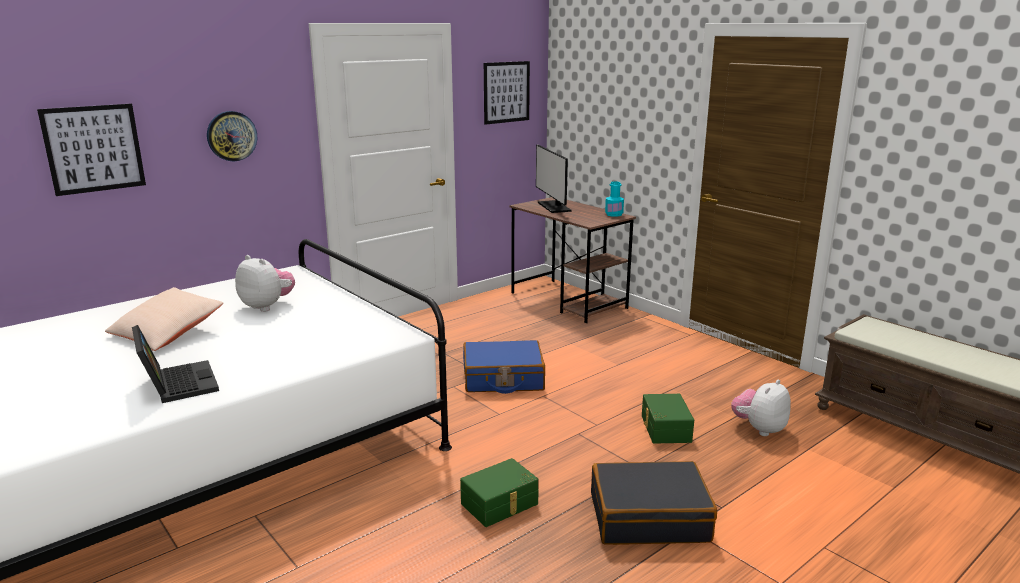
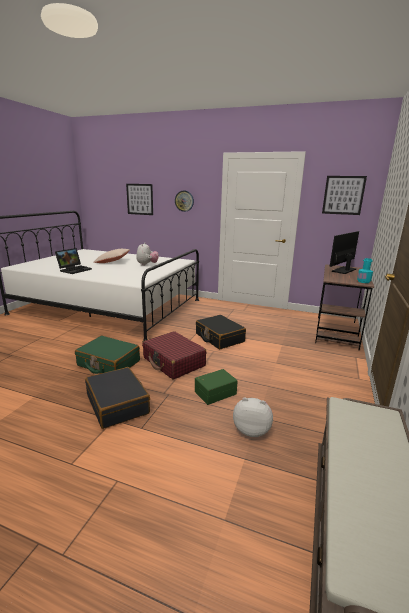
camera: 60 degrees right, 0 degrees up
(500, 504) = (108, 363): green storage box -> green suitcase
(503, 379) = (219, 338): blue suitcase -> black suitcase
(552, 438) = (174, 362): none -> red suitcase

